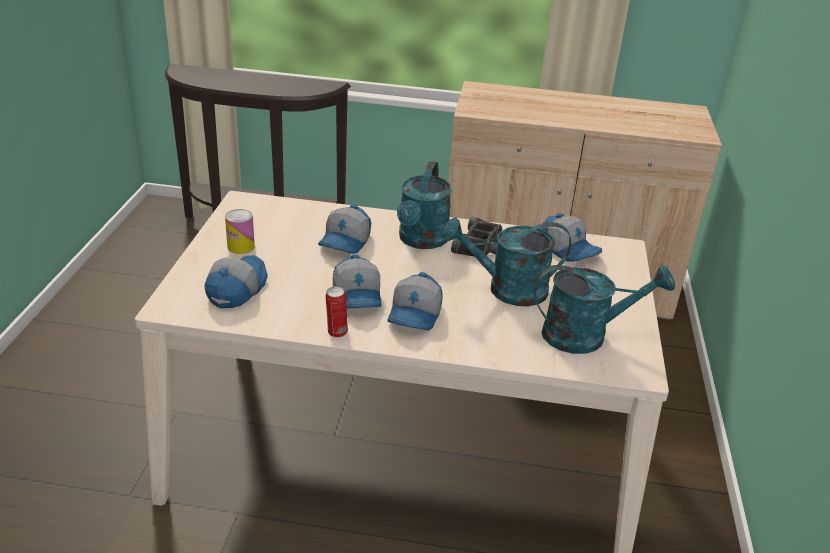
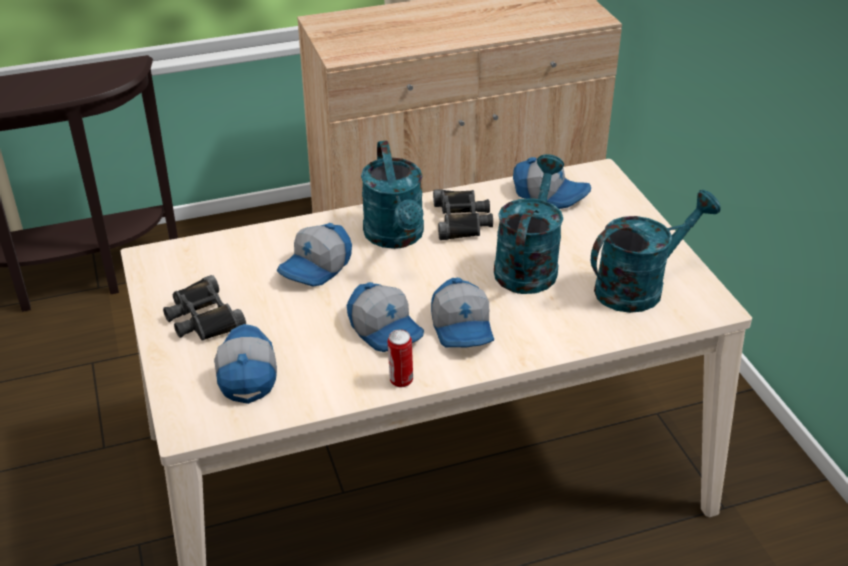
camera: 25 degrees left, 5 degrees up
(241, 246) = (202, 318): can -> black binoculars
(346, 242) = (317, 268): cap -> cap turned 45 degrees clockwise
(506, 290) = (528, 264): turquoise watering can -> turquoise watering can turned 135 degrees clockwise

